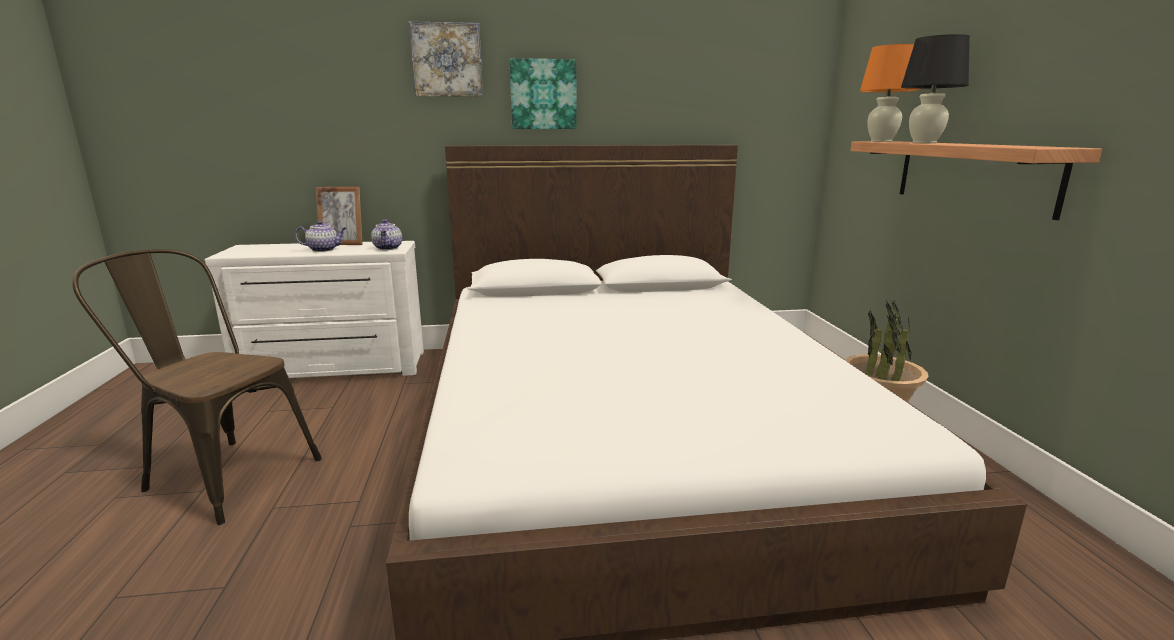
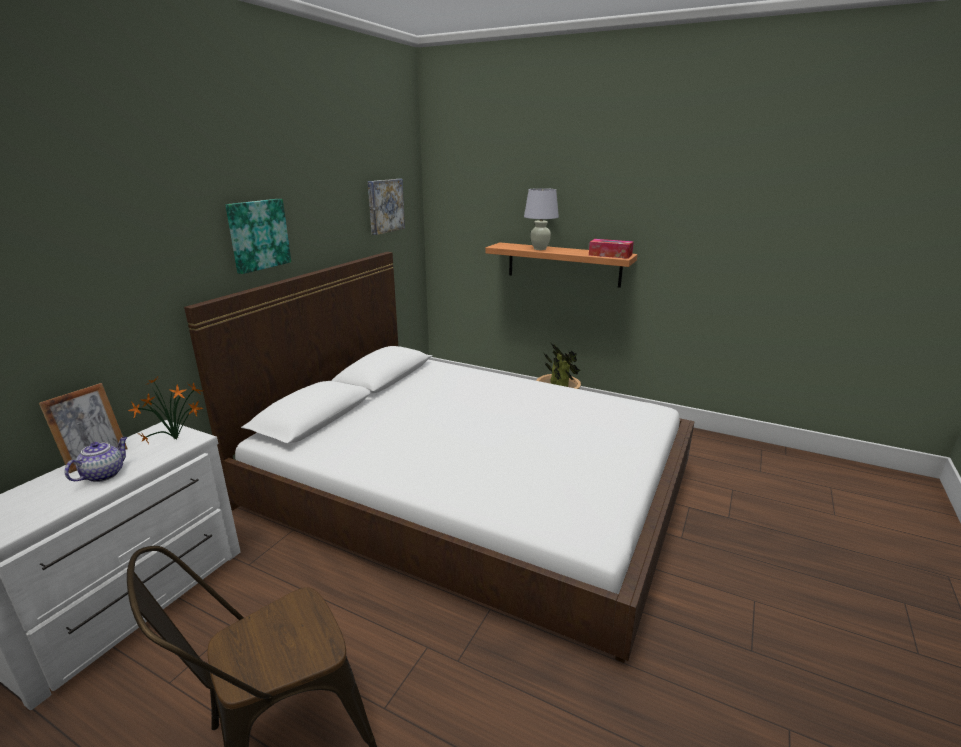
camera: 55 degrees left, 5 degrees up
(388, 248) = (178, 439): teapot -> potted plant
(447, 60) = (165, 213): picture -> picture (384, 206)
(881, 141) = (503, 246): orange table lamp -> none
(924, 142) = (540, 249): black table lamp -> white table lamp
(1024, 146) = (610, 255): none -> tissue box

